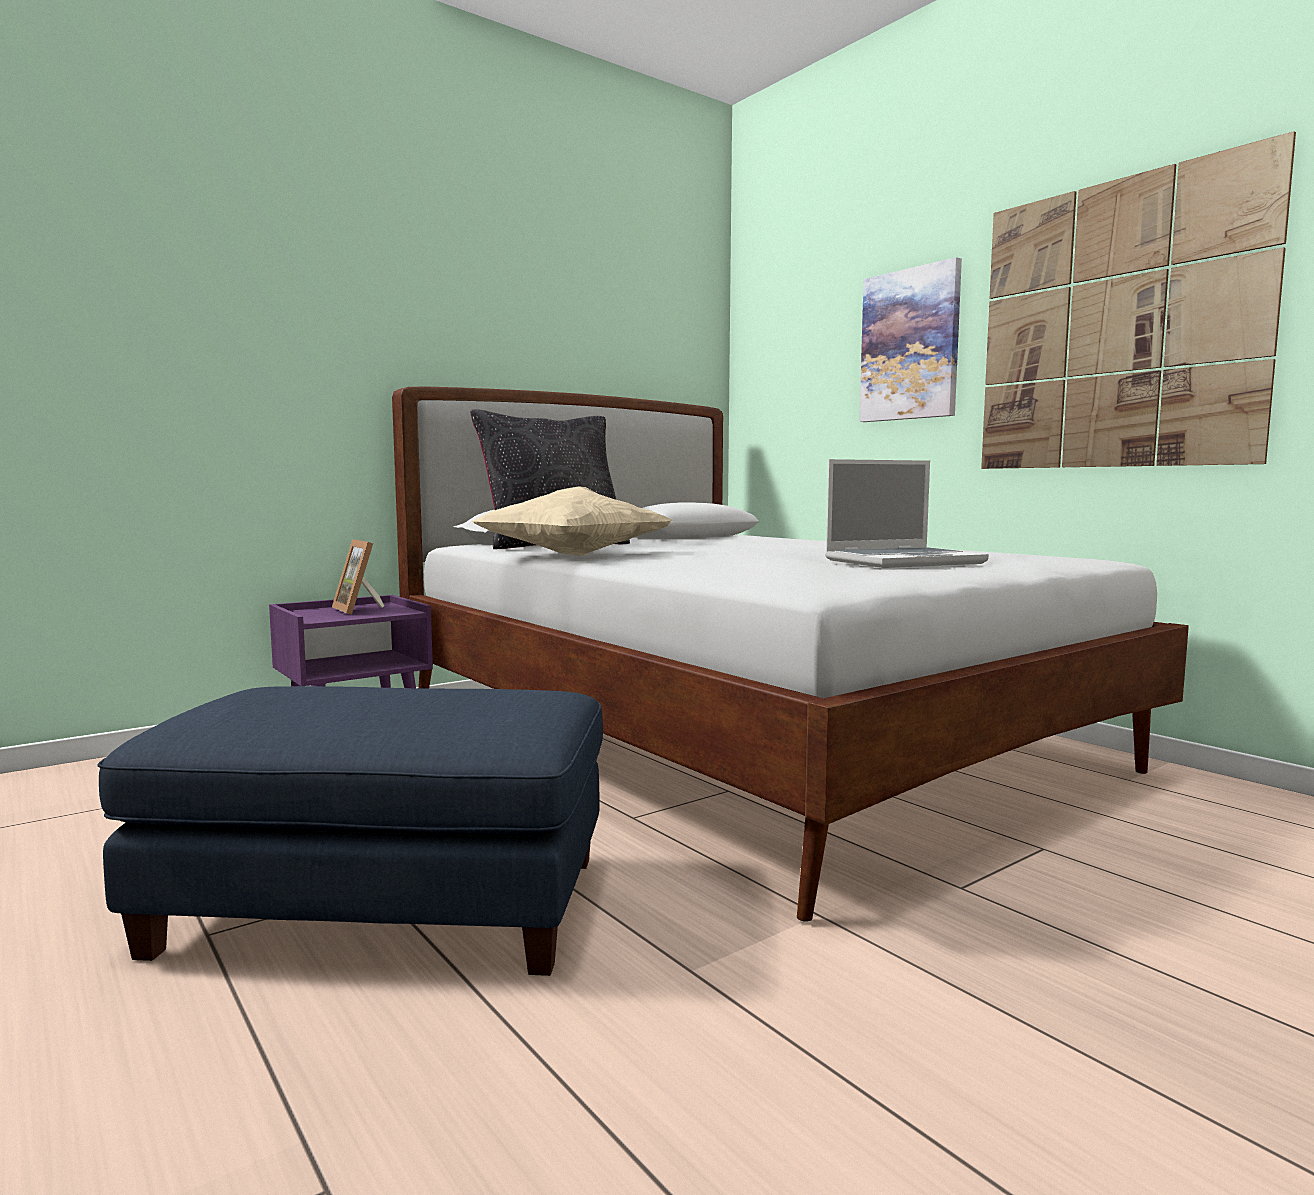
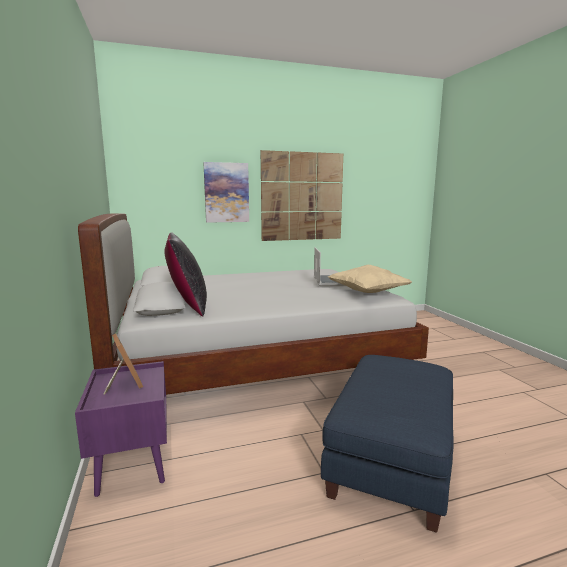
camera: 70 degrees left, 5 degrees up
(360, 610) = (124, 384): picture frame -> picture frame turned 105 degrees counterclockwise
(572, 555) = (255, 308): beige pillow -> beige pillow (368, 293)

